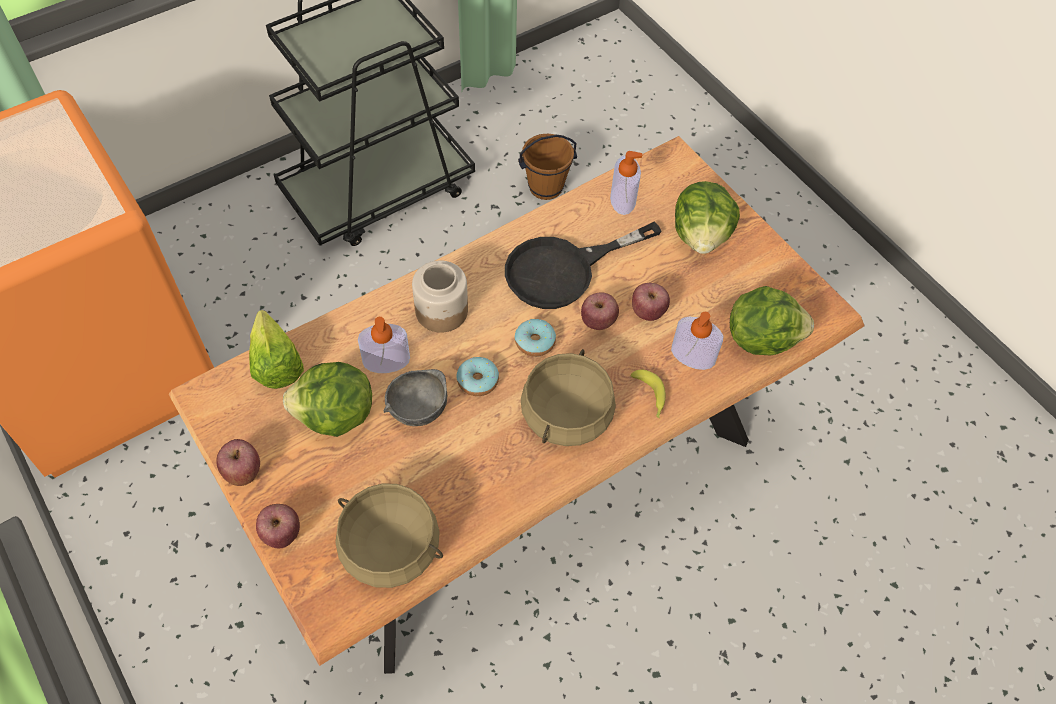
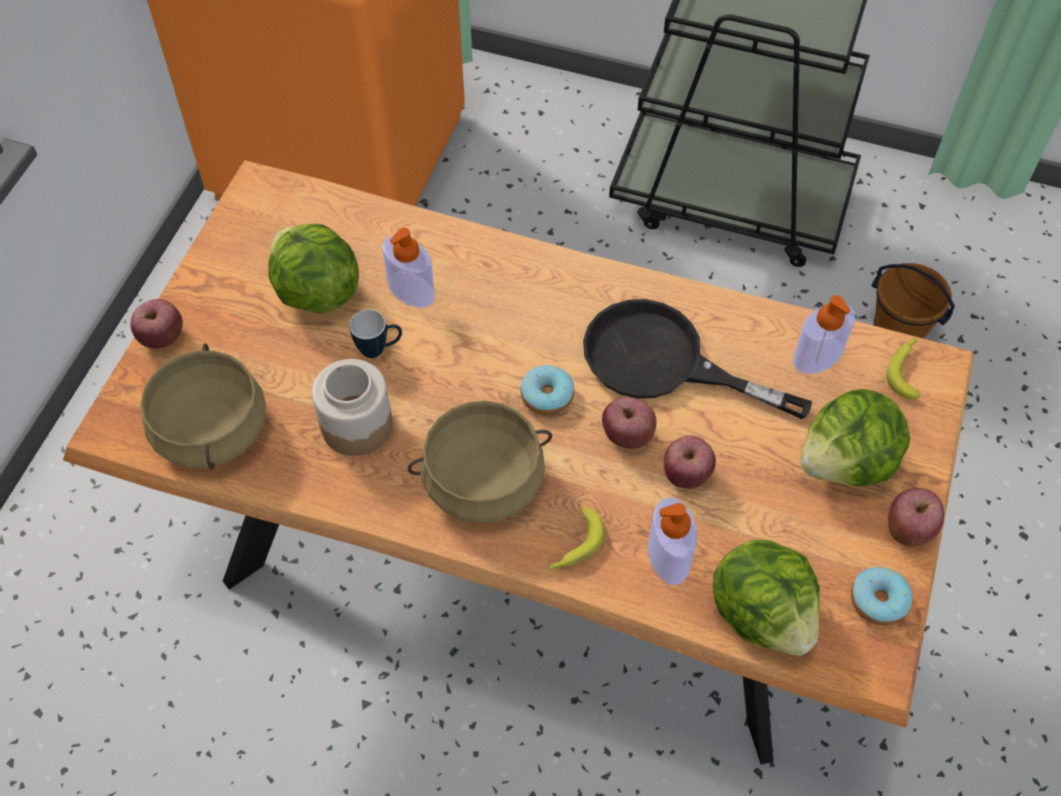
camera: 55 degrees right, 0 degrees up
(243, 471) = (203, 266): apple -> apple (908, 529)
(276, 358) = (340, 207): lettuce -> none
(417, 408) = (379, 349): grey bowl -> mug
(441, 311) = (509, 293): jar -> jar (356, 424)
(477, 381) = (455, 377): donut -> donut (878, 601)
(666, 169) = (906, 370): none -> banana

